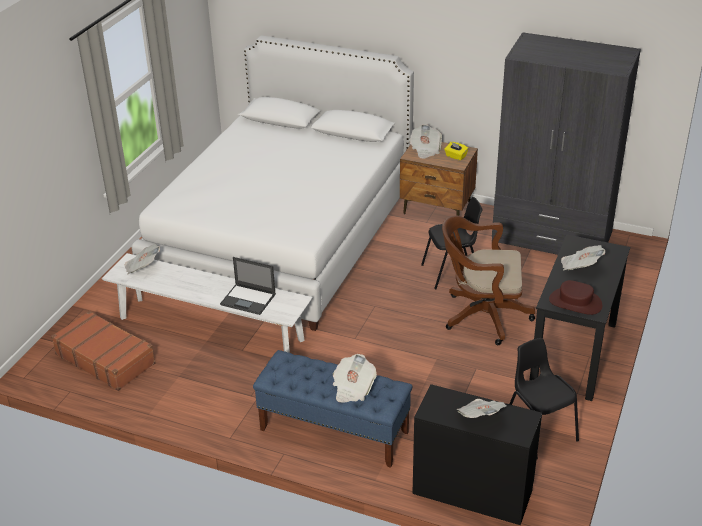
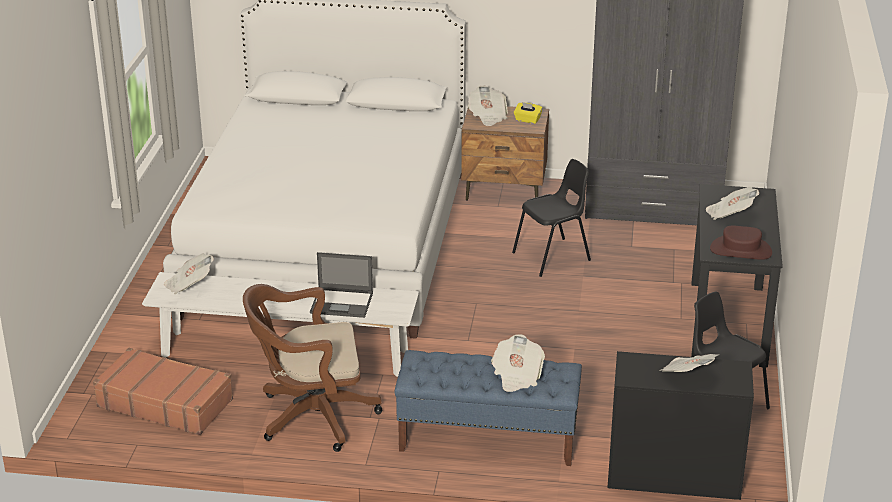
camera: 15 degrees left, 5 degrees down
(481, 316) = (607, 297): brown office chair -> brown office chair (311, 416)

